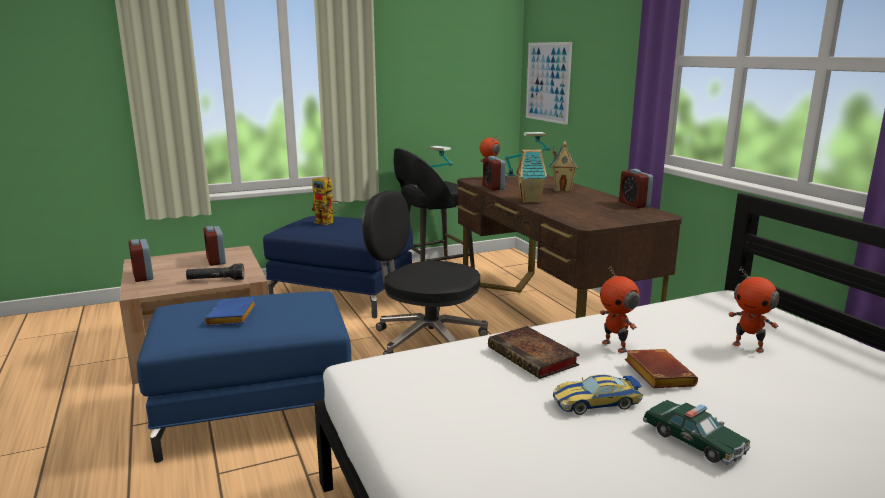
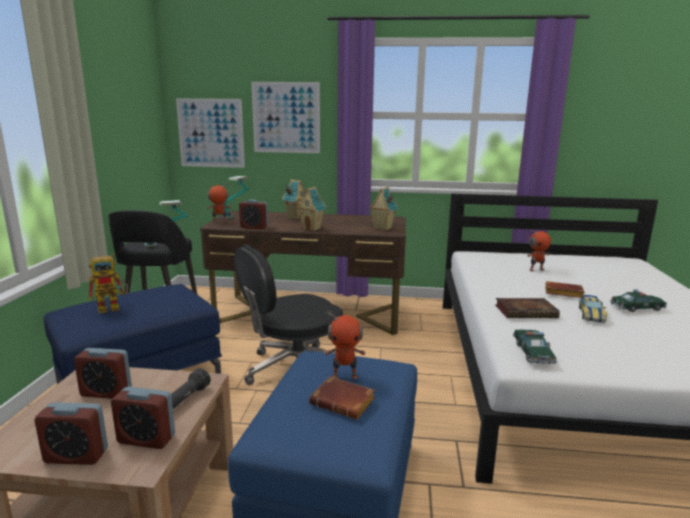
camera: 60 degrees left, 0 degrees up
(233, 317) = (344, 402): blue book -> brown book
(398, 373) = (532, 352): none -> toy car
(596, 219) = (382, 228): none -> toy house
(604, 64) = (286, 117): none -> picture
(615, 346) = (521, 291): toy robot -> toy robot (345, 375)
(634, 204) = (361, 216): alarm clock -> alarm clock (146, 439)

